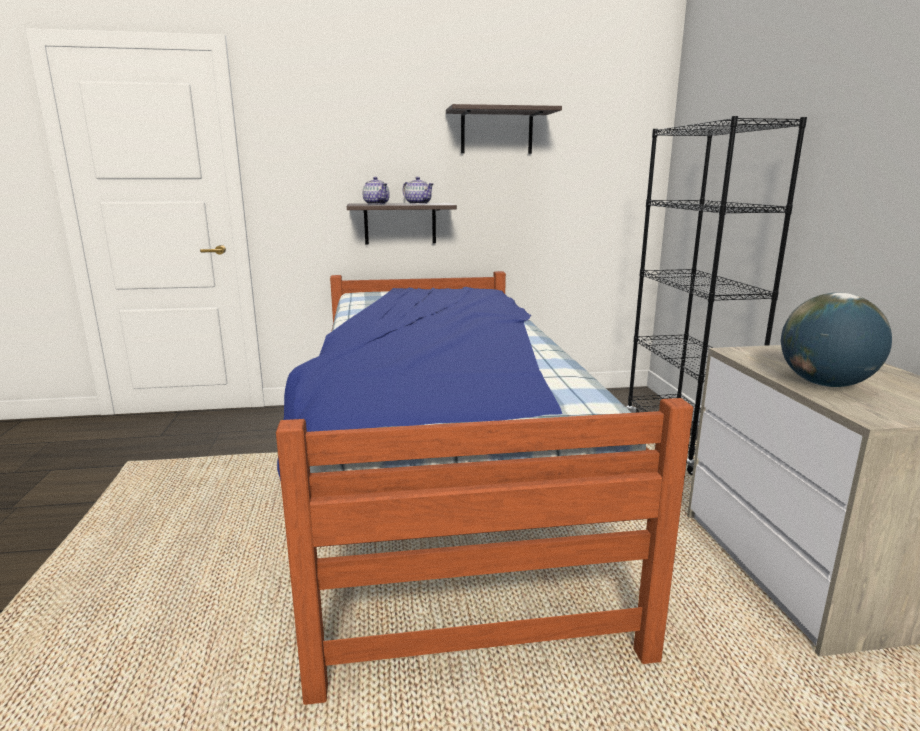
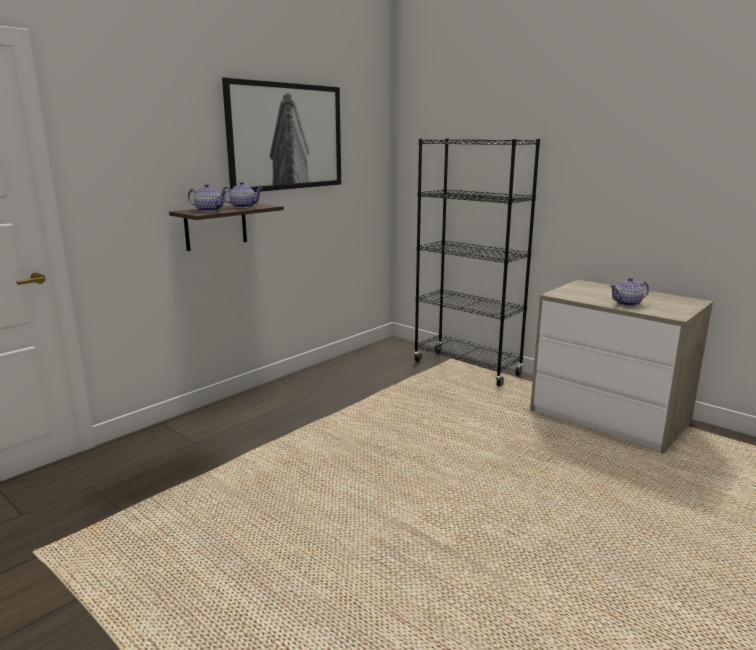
camera: 40 degrees left, 0 degrees up
(439, 488) = (373, 451): bed -> none
(496, 132) = (286, 137): shelf -> picture
(826, 384) = (627, 303): globe -> teapot

